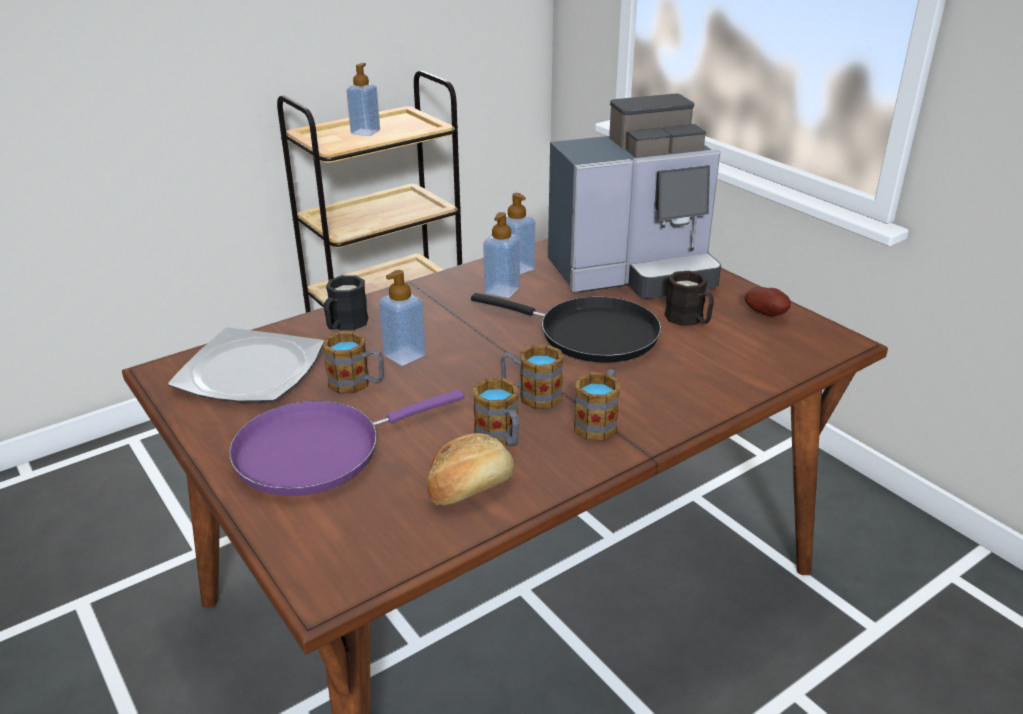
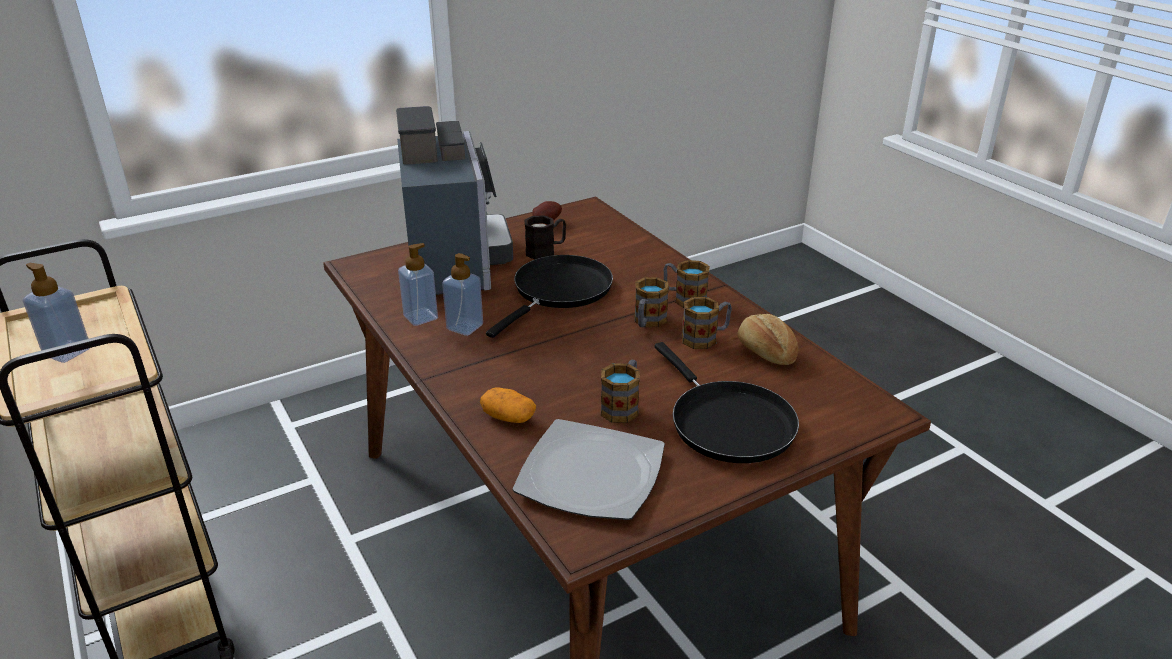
camera: 85 degrees left, 0 degrees up
(318, 451) = (727, 423): purple frying pan -> black frying pan
(345, 325) = (508, 417): black mug -> potato
(404, 355) = (576, 381): soap dispenser -> none

